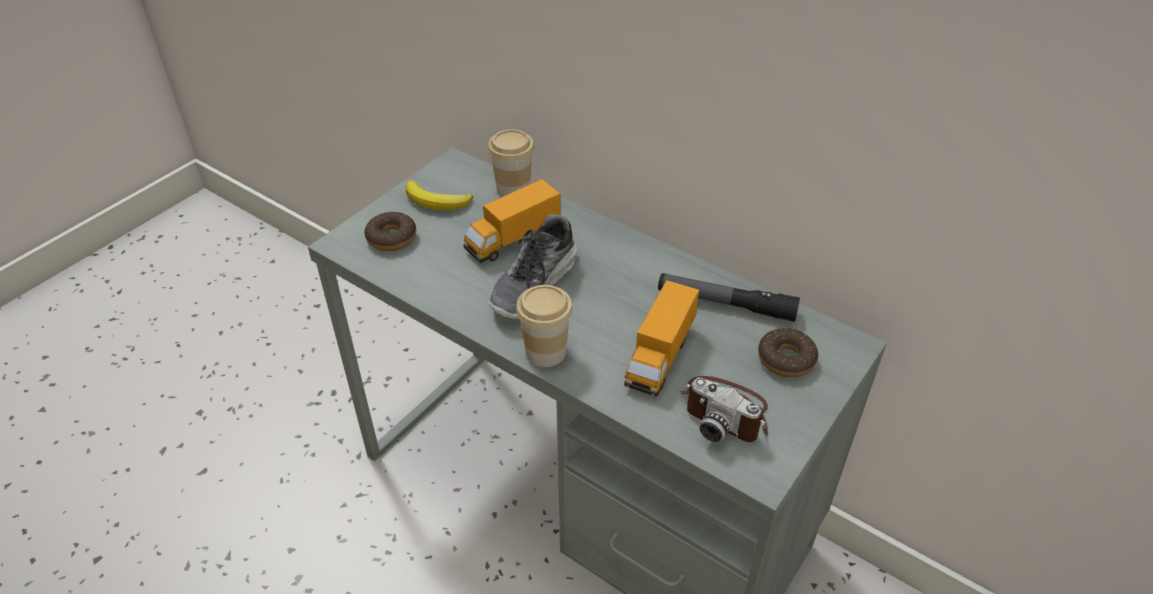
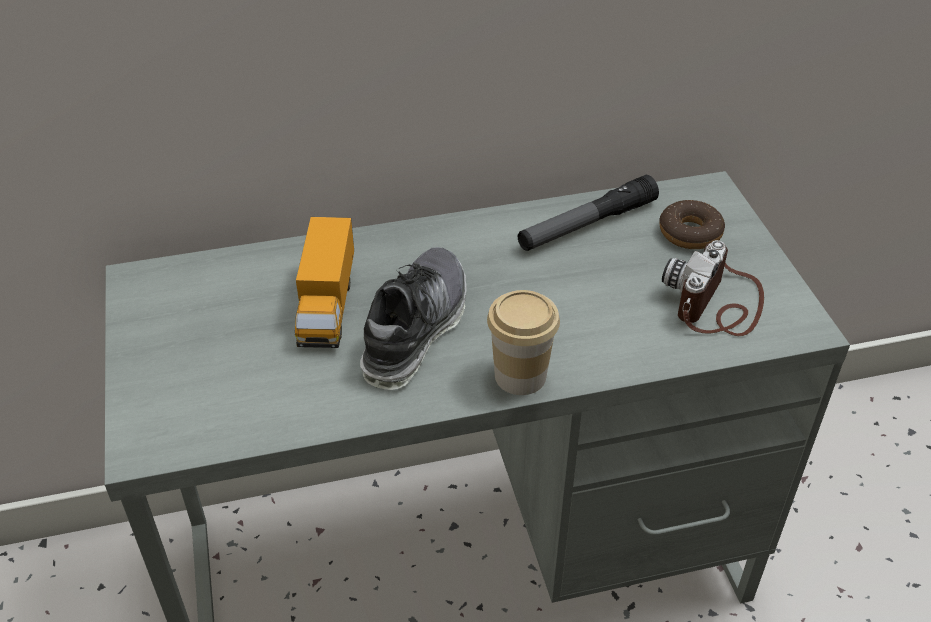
camera: 50 degrees left, 0 degrees up
(391, 238) = (194, 398): donut -> none
(437, 201) = (183, 328): banana -> none
(513, 189) = (247, 261): cup -> none
(534, 285) = (415, 329): shoe -> shoe turned 135 degrees counterclockwise
(660, 357) = (609, 304): toy truck -> none
(726, 412) = (717, 304): camera -> camera turned 135 degrees clockwise

